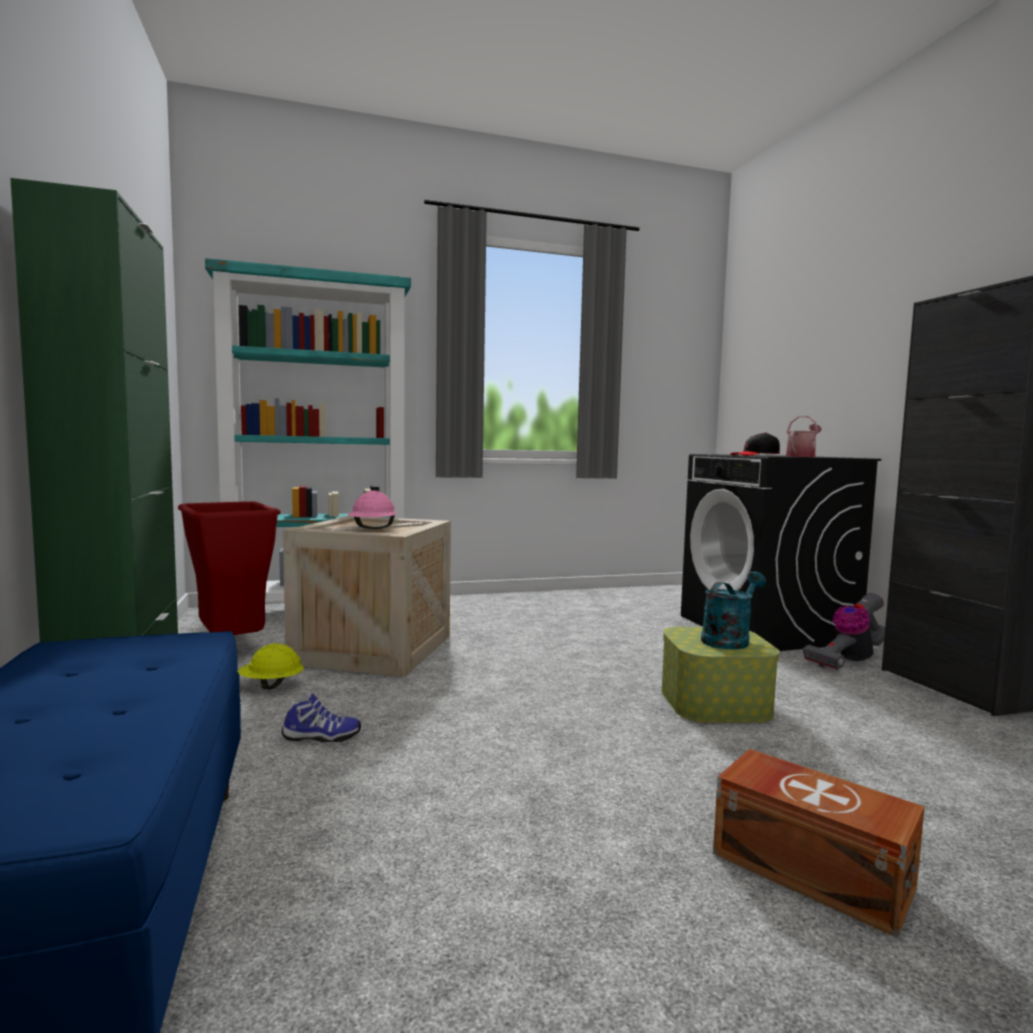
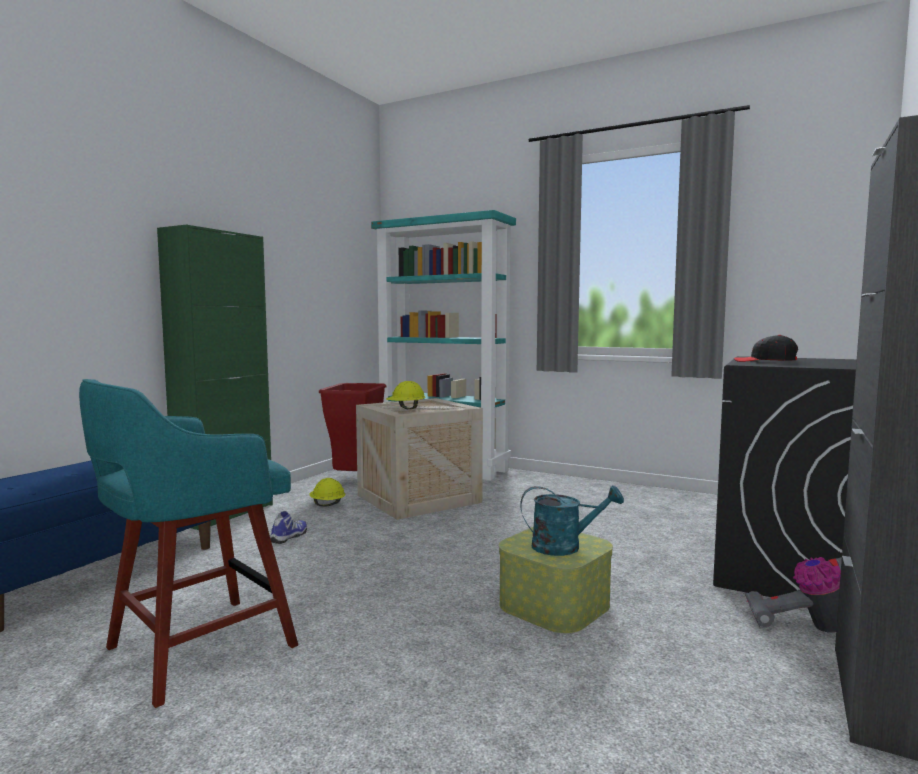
camera: 45 degrees right, 0 degrees up
(321, 737) = (290, 537): shoe -> shoe turned 105 degrees counterclockwise
(372, 529) = (406, 409): pink hard hat -> yellow hard hat
(556, 910) = (195, 649): none -> turquoise stool
(802, 456) = (800, 365): watering can -> none
(809, 868) = (332, 708): brown storage box -> none

